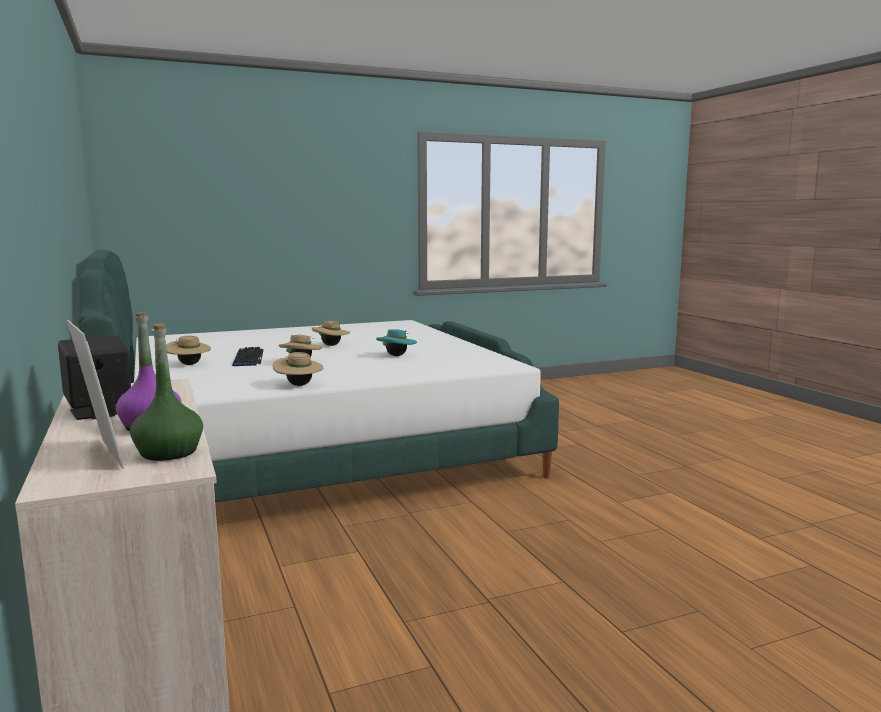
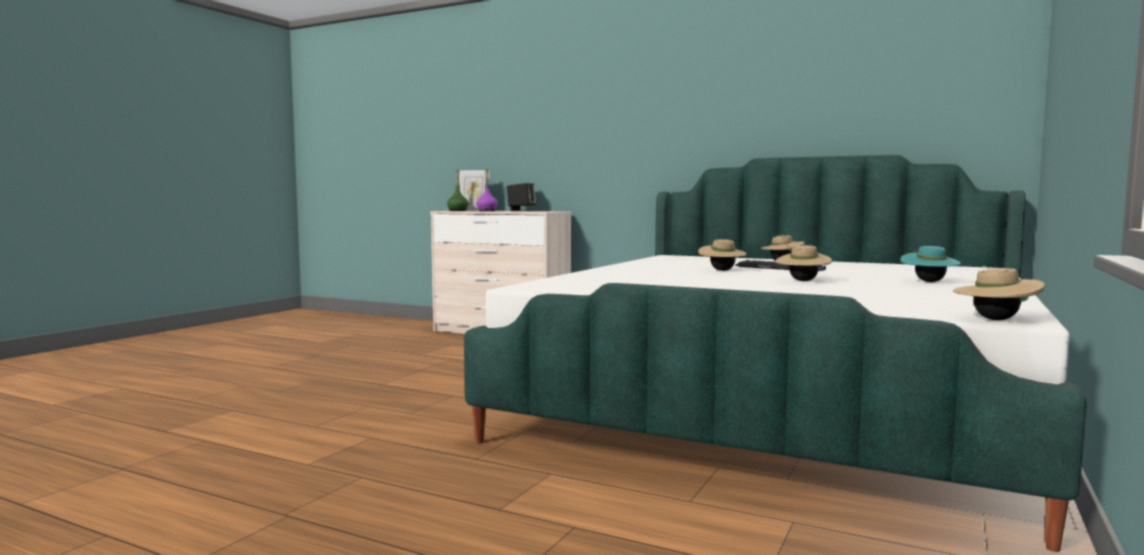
camera: 140 degrees right, 5 degrees down
(299, 385) = (633, 264): beige hat -> beige hat (995, 319)
(397, 356) = (680, 281): turquoise hat -> turquoise hat (929, 282)

